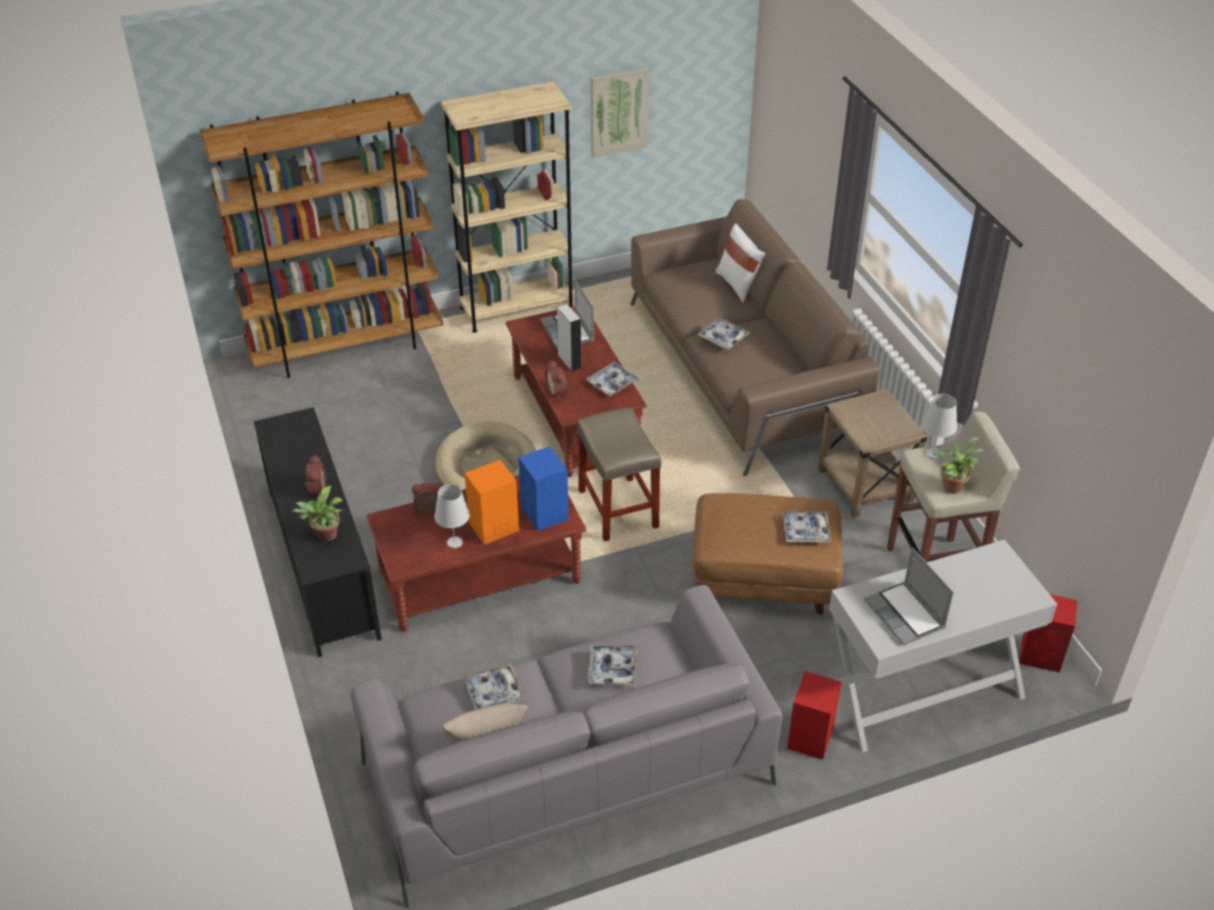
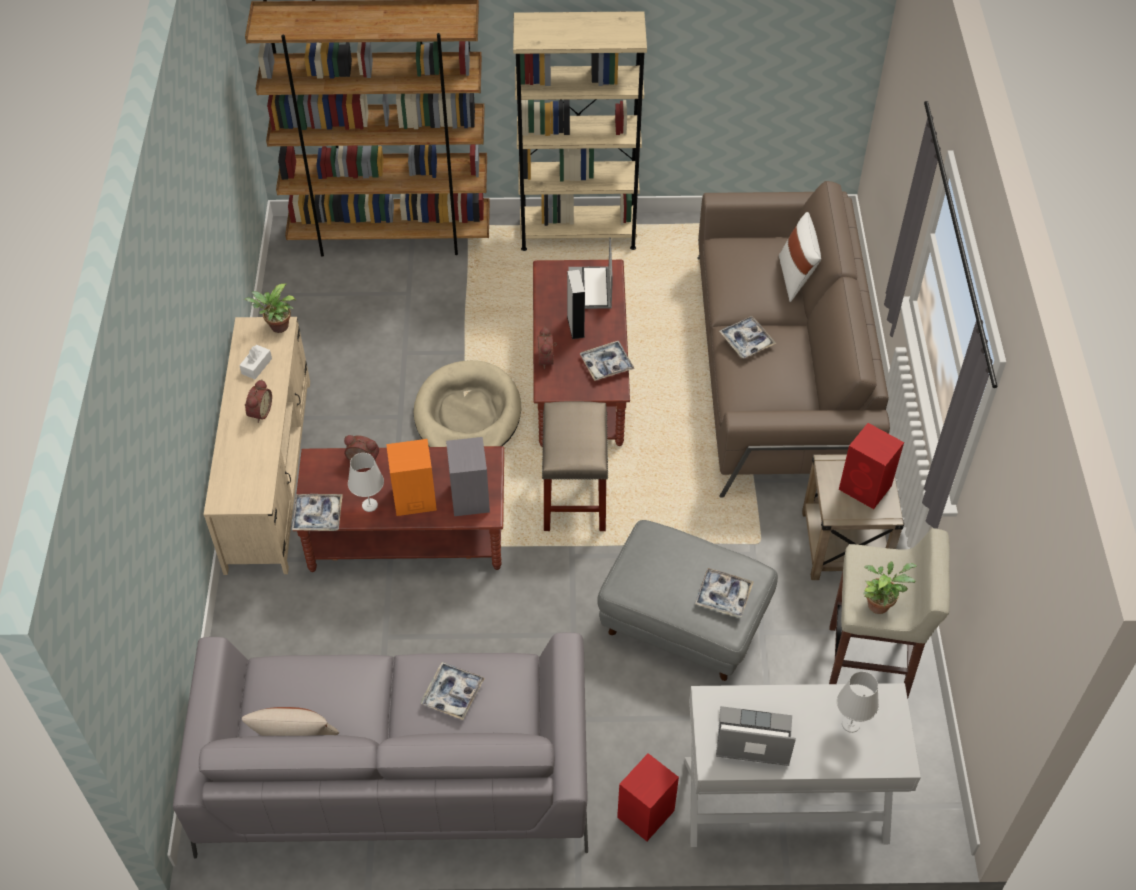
camera: 20 degrees right, 10 degrees up
(294, 454) = (256, 366): none -> white tissue box
(322, 561) = (269, 472): black tv stand -> beige tv stand
(325, 537) = (245, 467): potted plant -> potted plant (277, 327)
(494, 692) = (331, 682): tray -> tray (317, 516)
(545, 514) = (470, 499): blue speaker -> grey speaker
(618, 111) = (718, 53): picture -> none
(762, 579) = (682, 622): brown ottoman -> grey ottoman
(906, 615) = (752, 739): laptop -> laptop turned 105 degrees clockwise
(933, 454) = (879, 558): white table lamp -> white table lamp (851, 724)
(1042, 655) = (933, 801): red speaker -> red speaker (866, 488)

